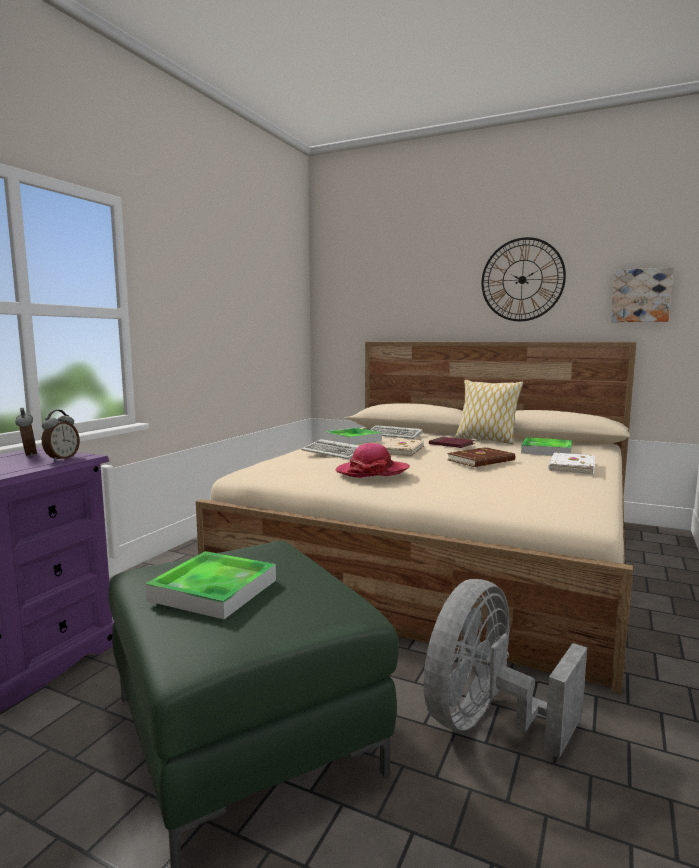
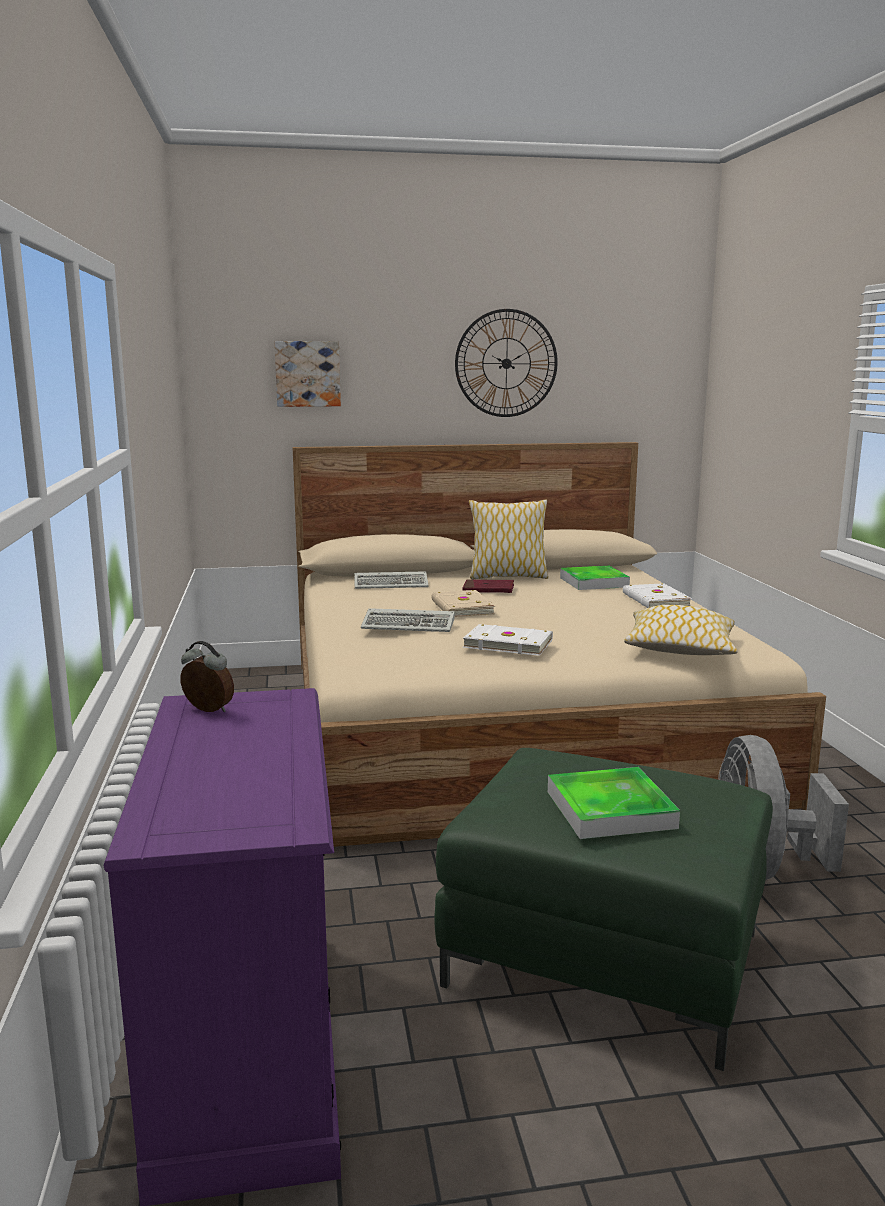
camera: 35 degrees left, 5 degrees up
(61, 458) = (277, 705): alarm clock -> none
(353, 440) = (361, 600): tray -> none
(372, 471) = (508, 643): hat -> white book
(482, 460) = (568, 607): brown book -> none
(509, 498) = (680, 648): none -> pillow
(641, 295) = (636, 388): picture -> picture (307, 374)

